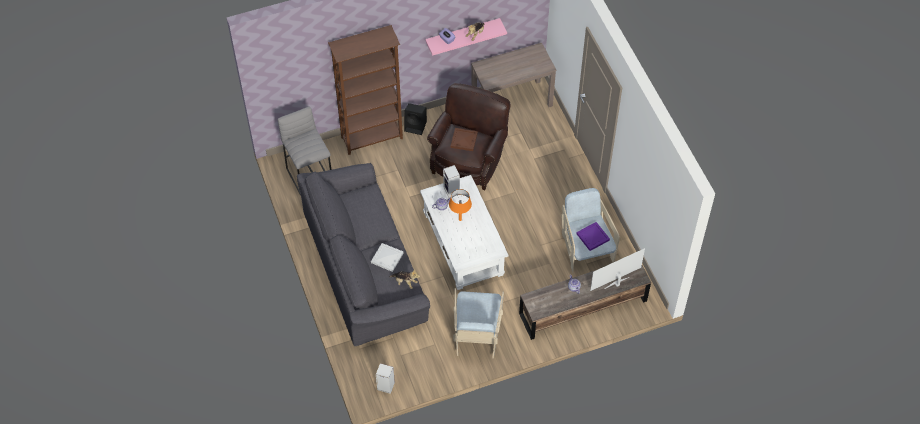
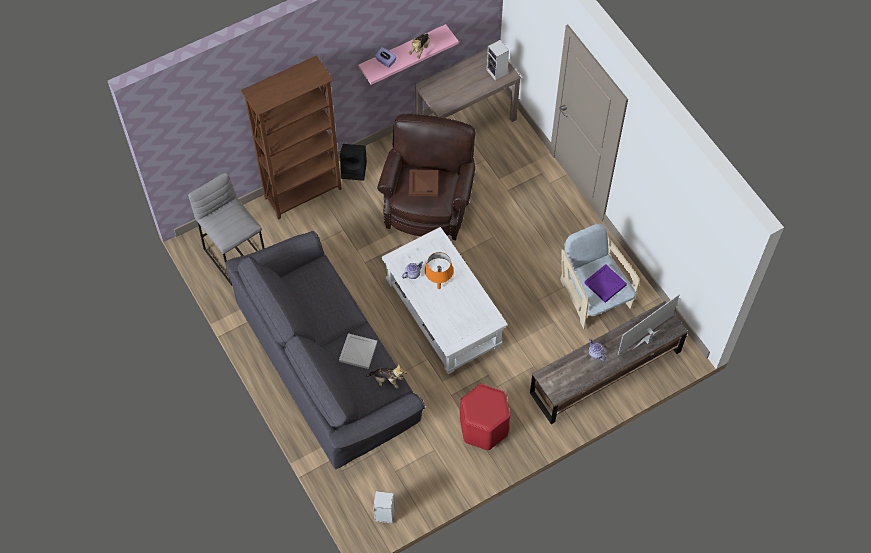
camera: 10 degrees left, 5 degrees up
(452, 191) = (421, 251): speaker -> speaker (497, 72)
(477, 334) = (483, 428): beige armchair -> red stool

